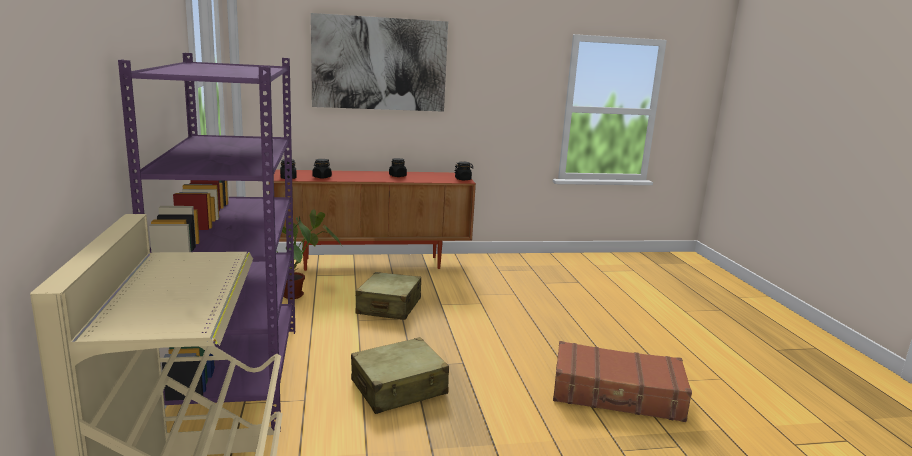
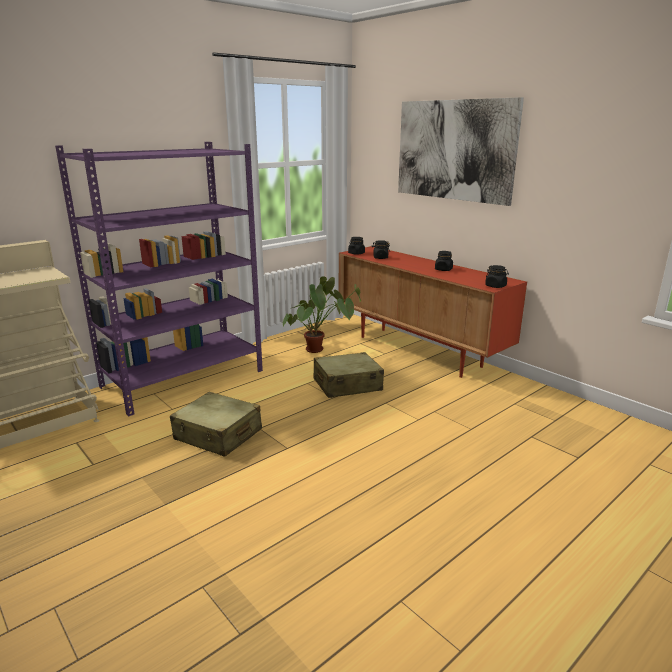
camera: 60 degrees right, 5 degrees up
(617, 394) = (317, 557): brown suitcase -> none

